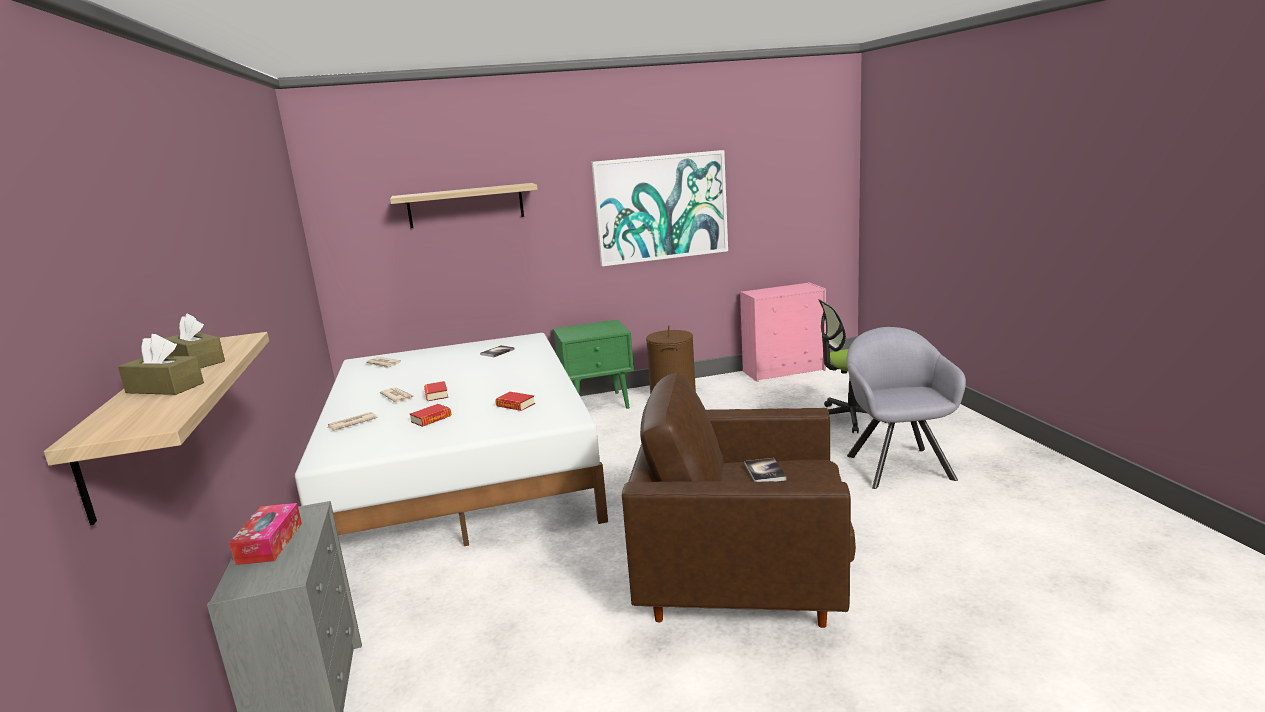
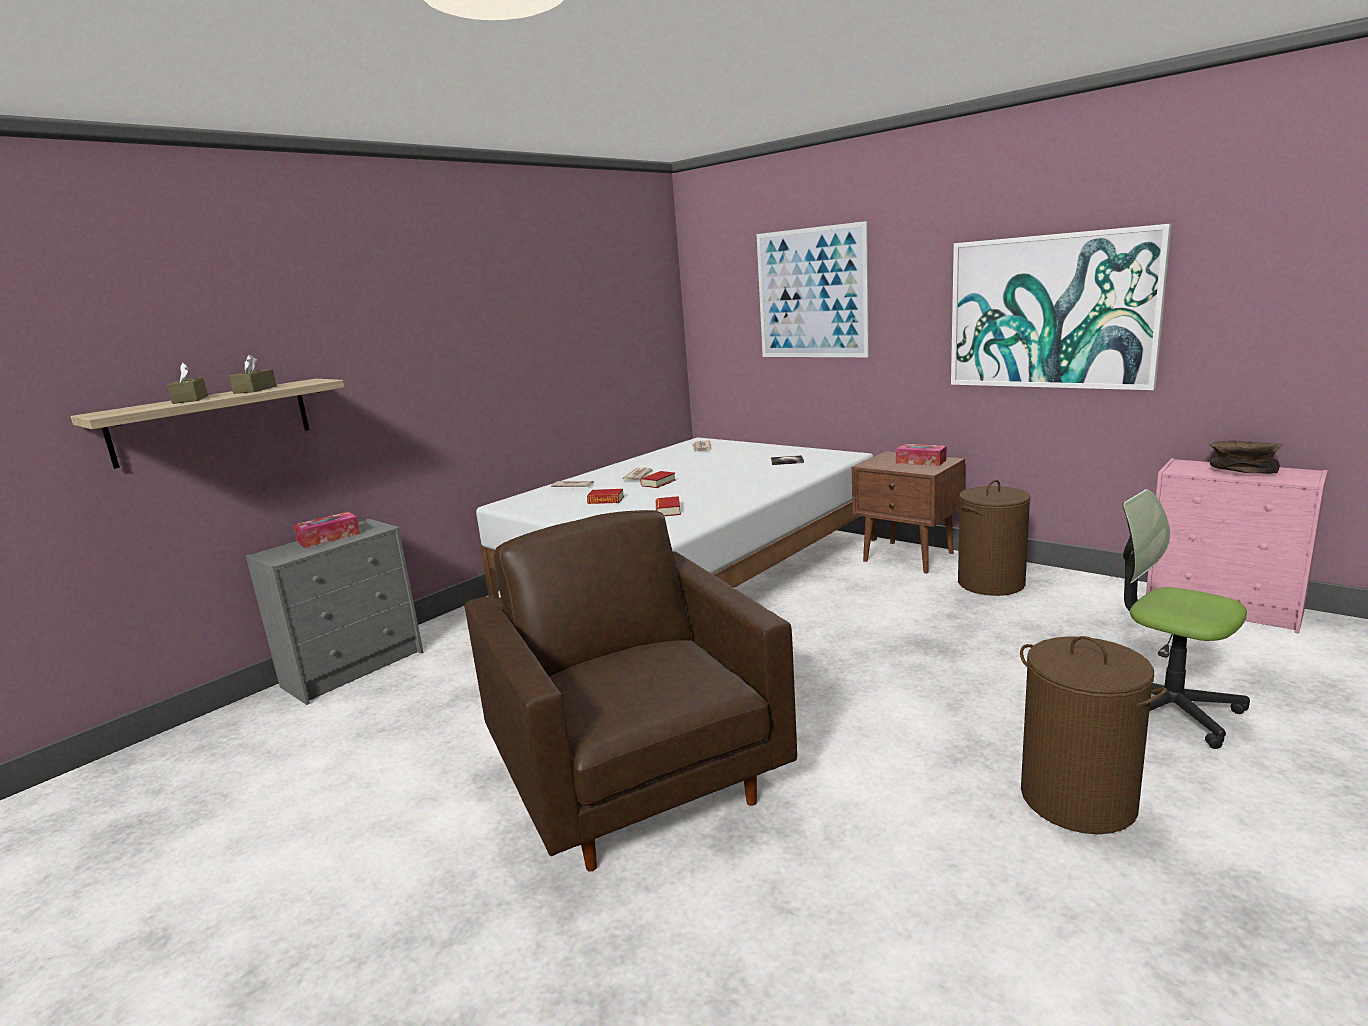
camera: 55 degrees right, 0 degrees up
(466, 205) = (811, 293): shelf -> picture
(597, 327) = (920, 461): none -> tissue box
(599, 404) = (909, 557): green nightstand -> brown nightstand
(765, 472) = (659, 663): book -> none
(781, 289) = (1240, 470): none -> brown bowl
(897, 464) = (1078, 800): grey armchair -> brown laundry basket

